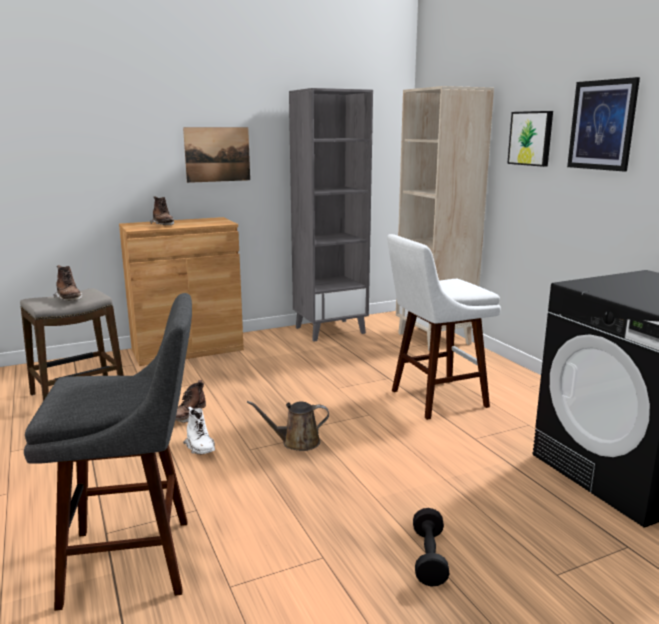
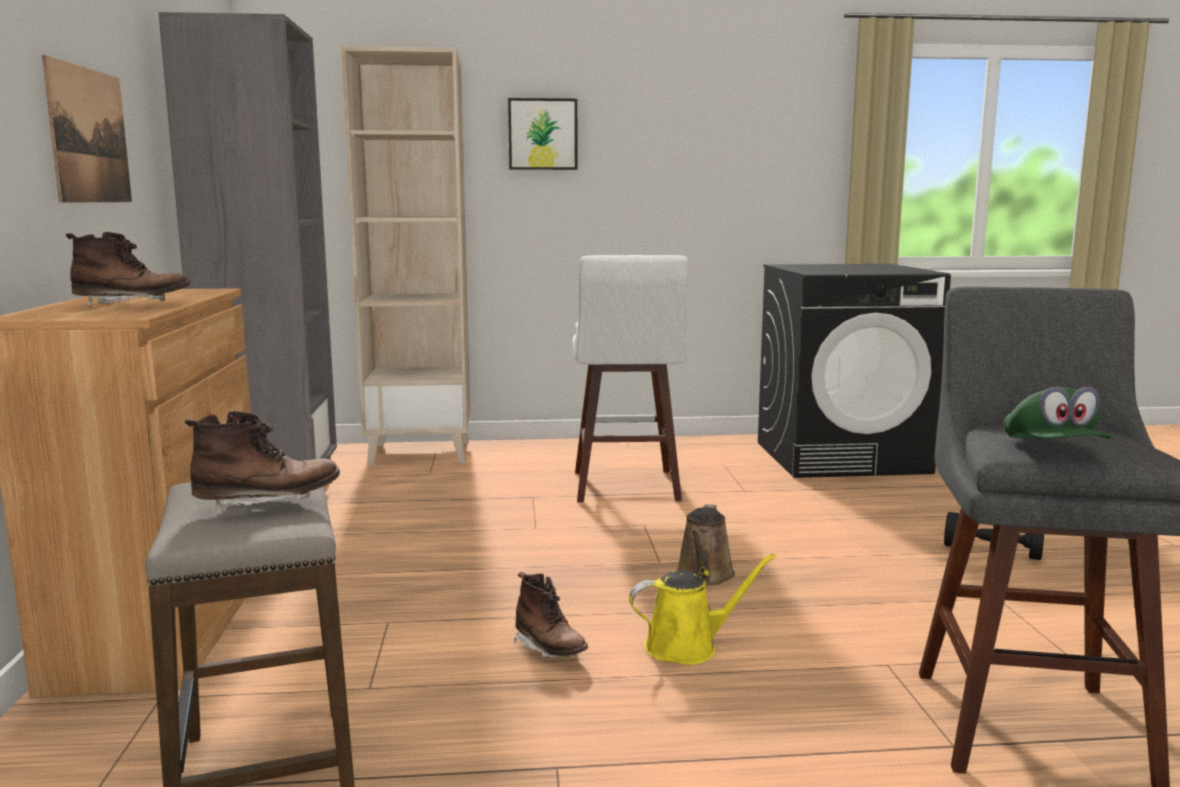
camera: 70 degrees left, 5 degrees down
(66, 386) = (1053, 450): none -> green cap
(200, 449) = (688, 647): white boot -> yellow watering can
(602, 125) = (654, 118): picture -> none

